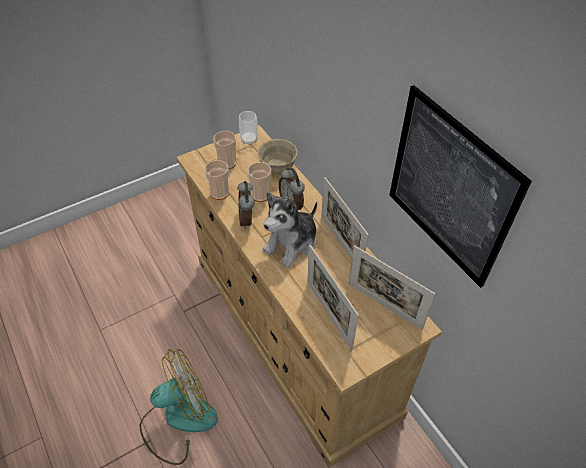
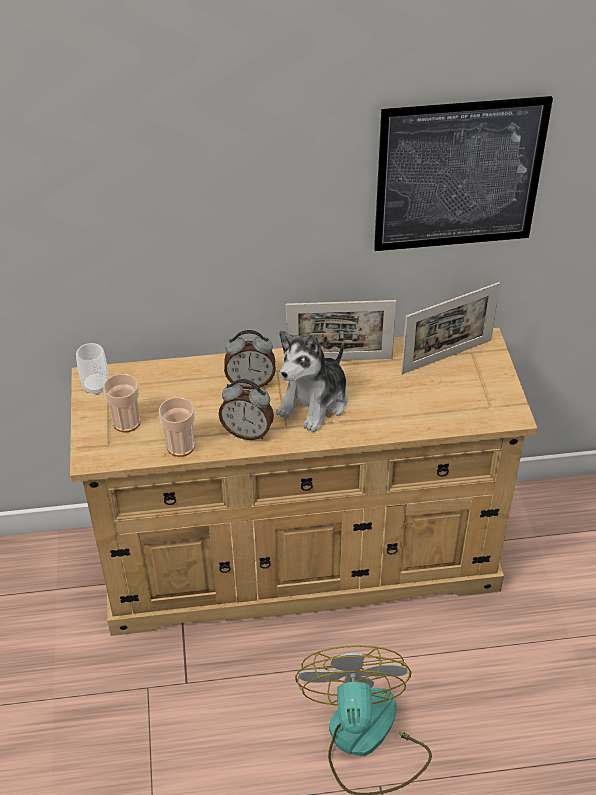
camera: 65 degrees left, 5 degrees down
(260, 195) = (212, 406): cup -> none
(277, 168) = (175, 375): beige bowl -> none
(292, 244) = (314, 402): plush toy -> plush toy turned 60 degrees clockwise
(329, 314) = (436, 404): picture frame -> none

